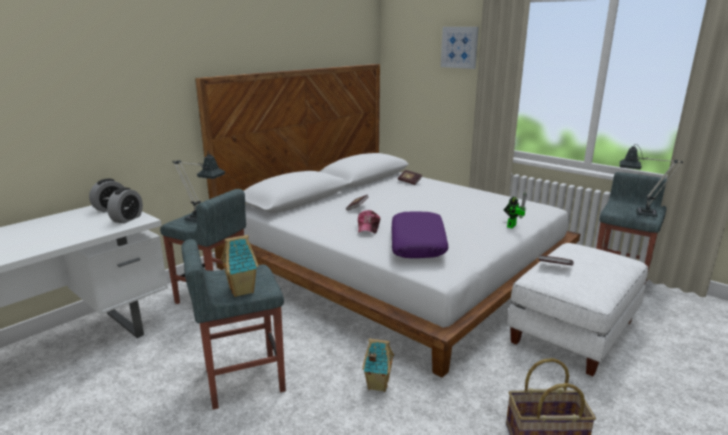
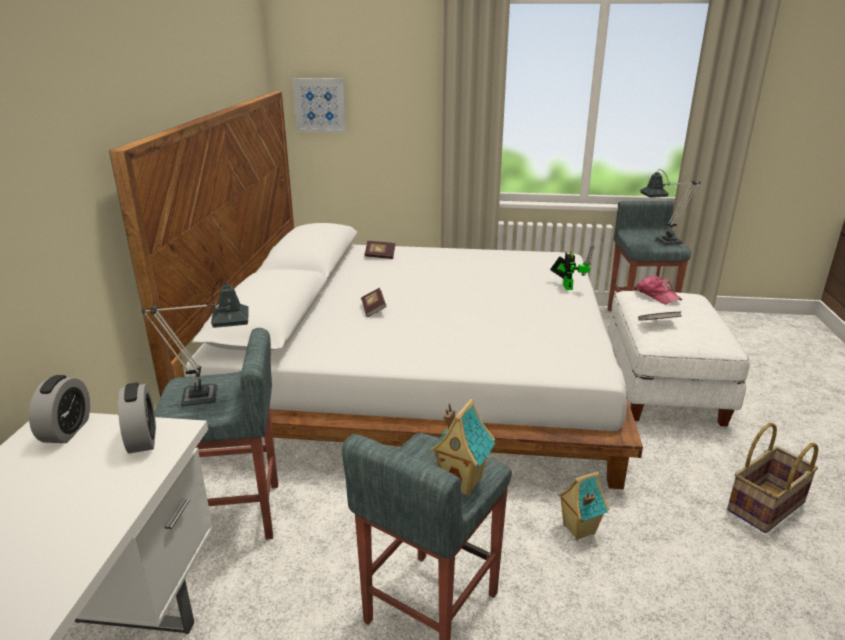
camera: 35 degrees left, 5 degrees up
(368, 227) = (432, 333): cap -> cap (657, 295)
(418, 244) = (520, 338): purple pillow -> none
(459, 47) = (405, 63): picture -> picture (320, 105)

